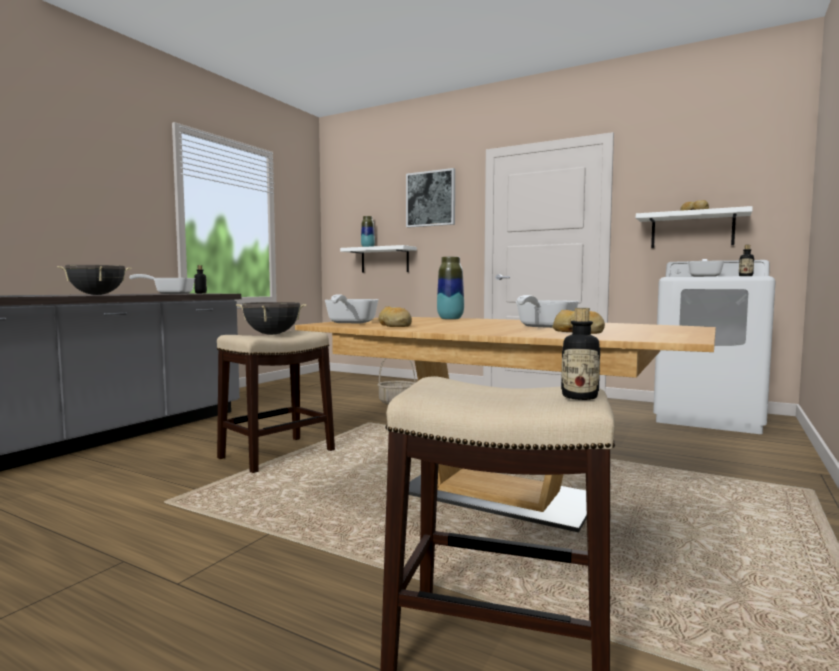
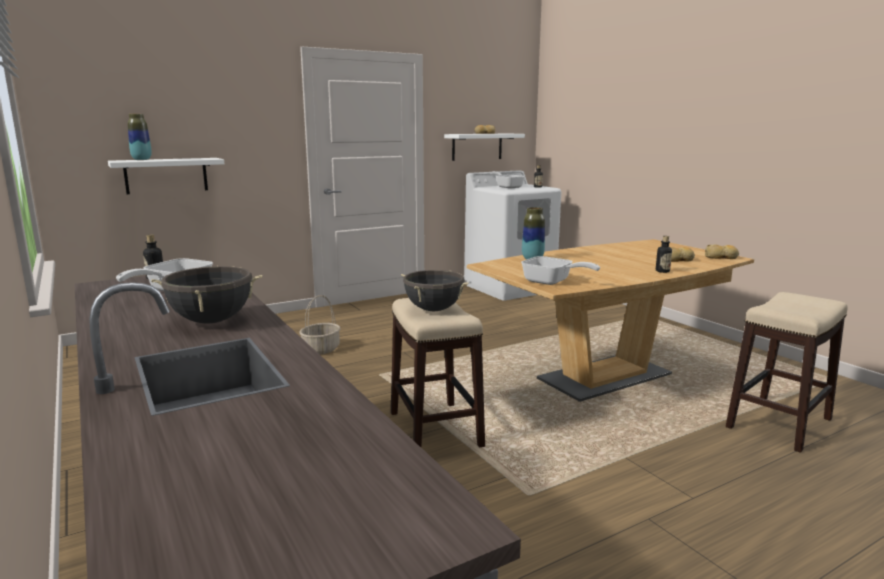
camera: 60 degrees left, 10 degrees up
(394, 325) = (594, 277): bread -> bread (721, 257)
(431, 199) = (232, 97): picture -> none
(542, 327) = (634, 258): frying pan -> none
(579, 397) = (820, 299): bottle -> bottle (662, 271)

